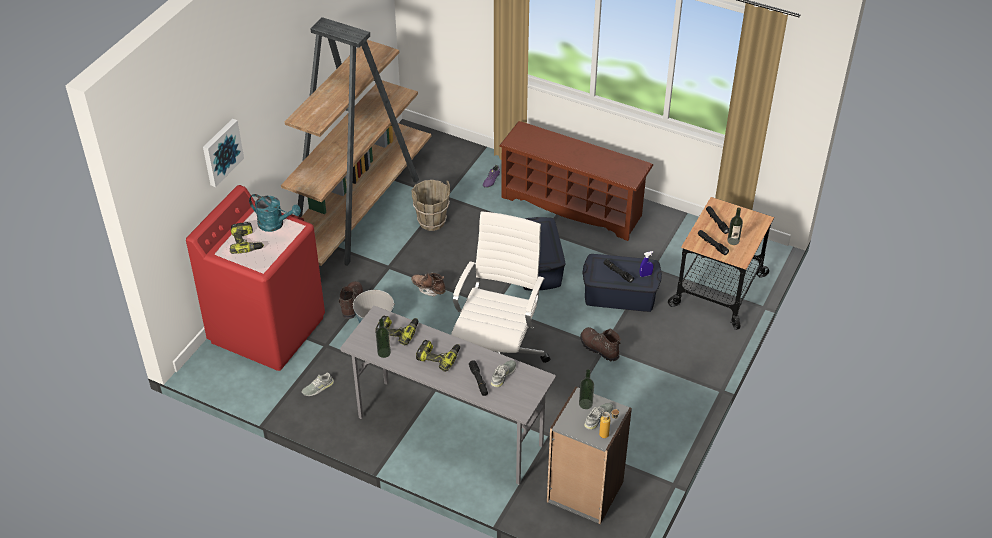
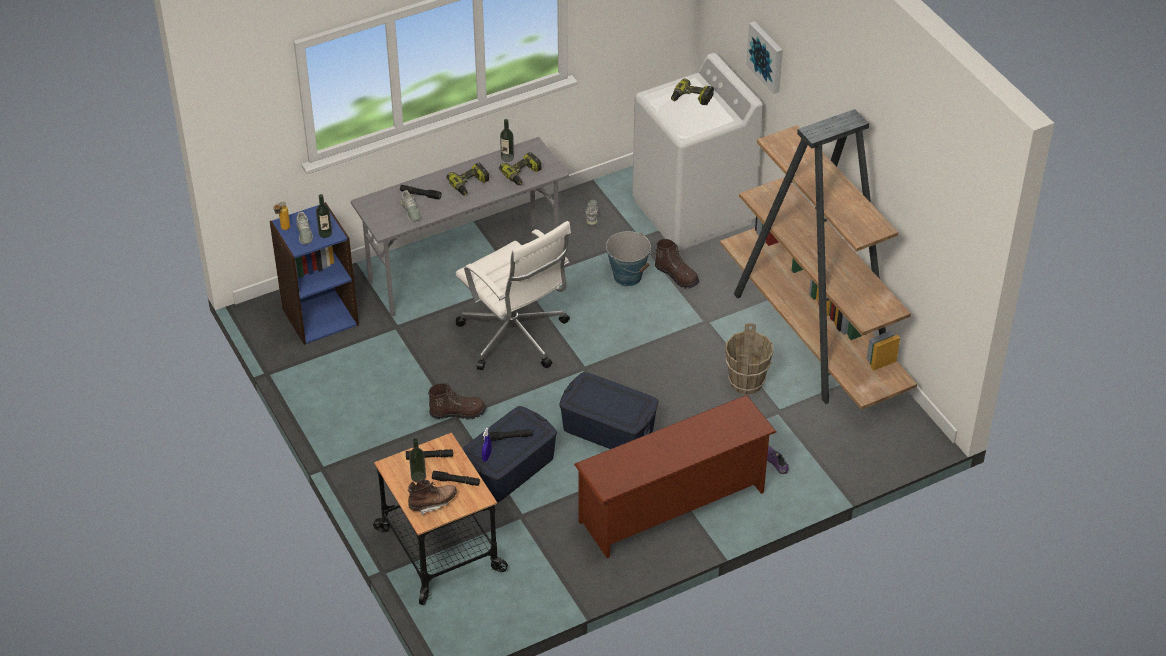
camera: 125 degrees right, 0 degrees up
(268, 329) = (693, 212): red washing machine -> white washing machine
(275, 224) = (700, 122): turquoise watering can -> none
(428, 289) = (649, 335): brown boot -> brown boot (432, 503)
(584, 492) = (320, 316): grey bookcase -> blue bookcase

